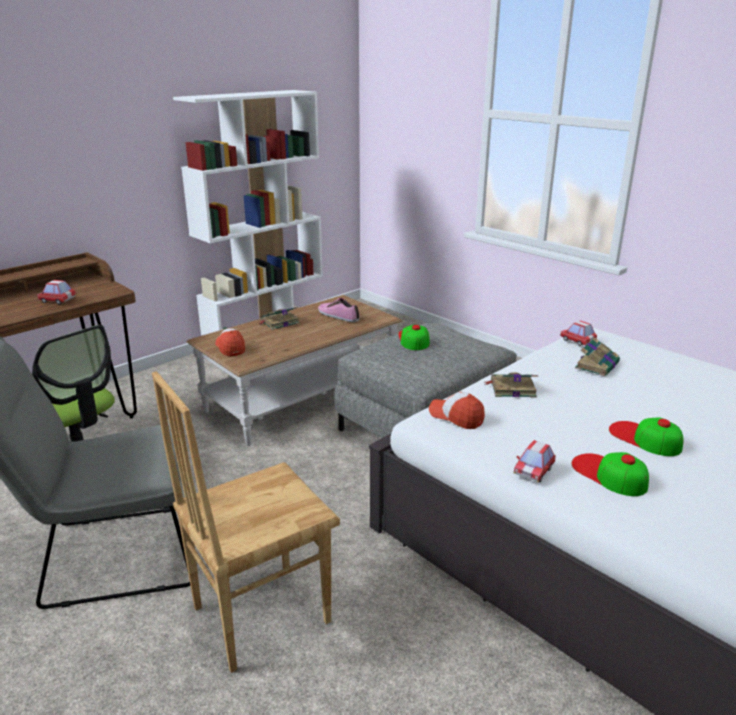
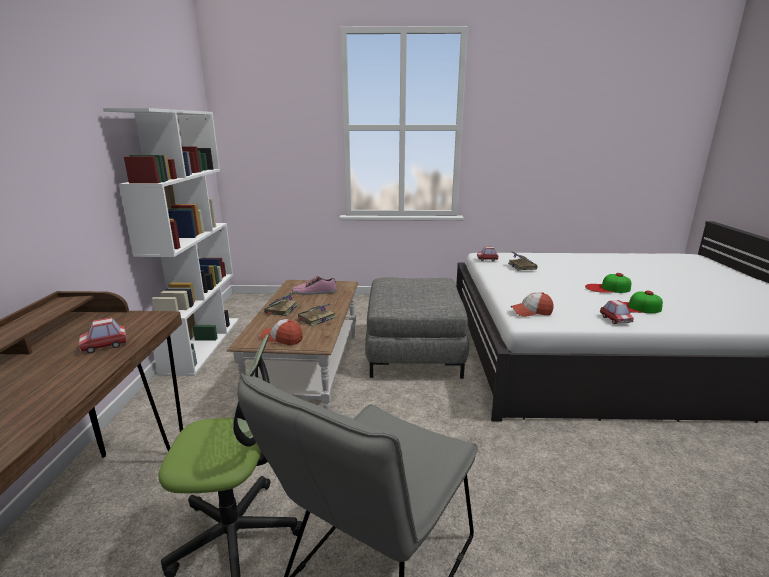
camera: 45 degrees left, 5 degrees down
(259, 614) = (538, 516): brown chair -> none
(413, 339) = (397, 288): cap -> none
(511, 389) = (518, 289): book -> book (316, 318)

